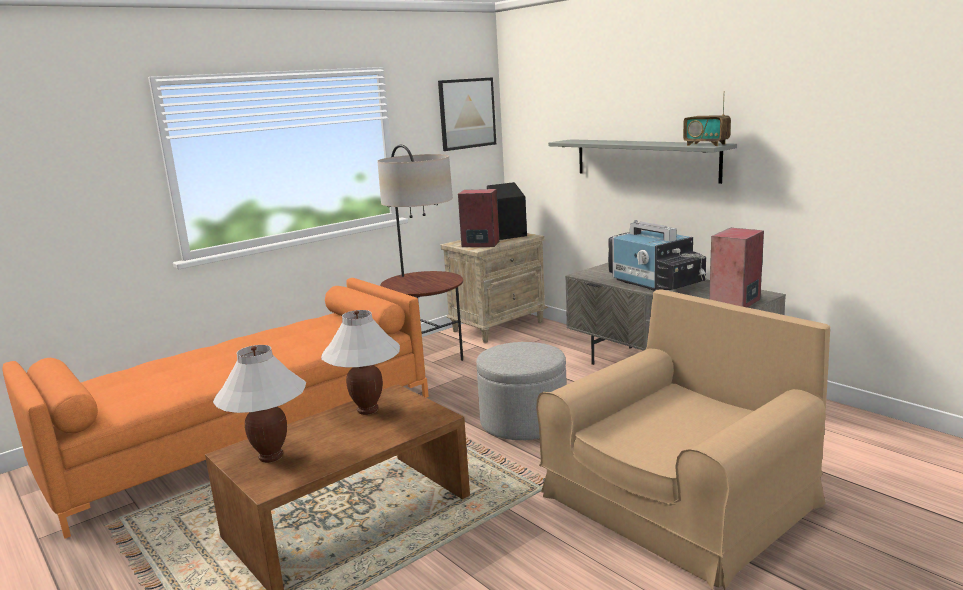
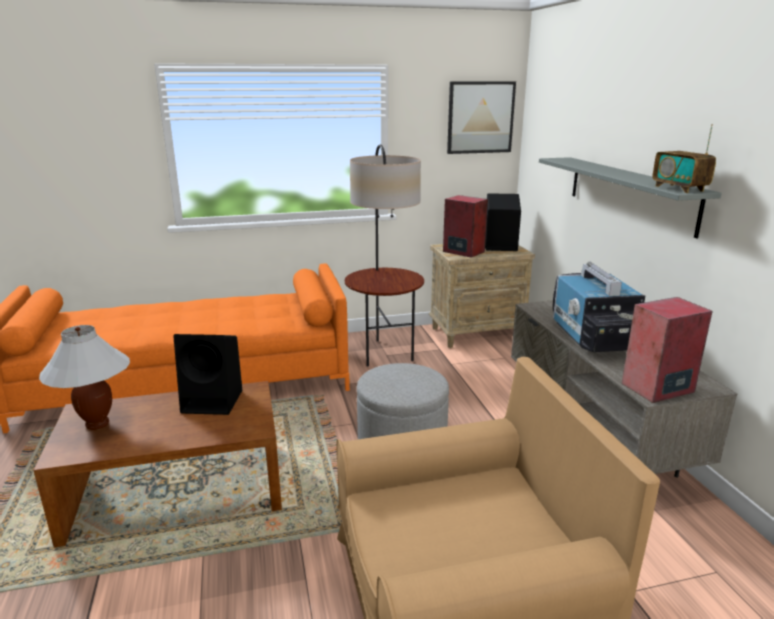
camera: 25 degrees right, 5 degrees up
(367, 410) = (214, 401): white table lamp -> black speaker

